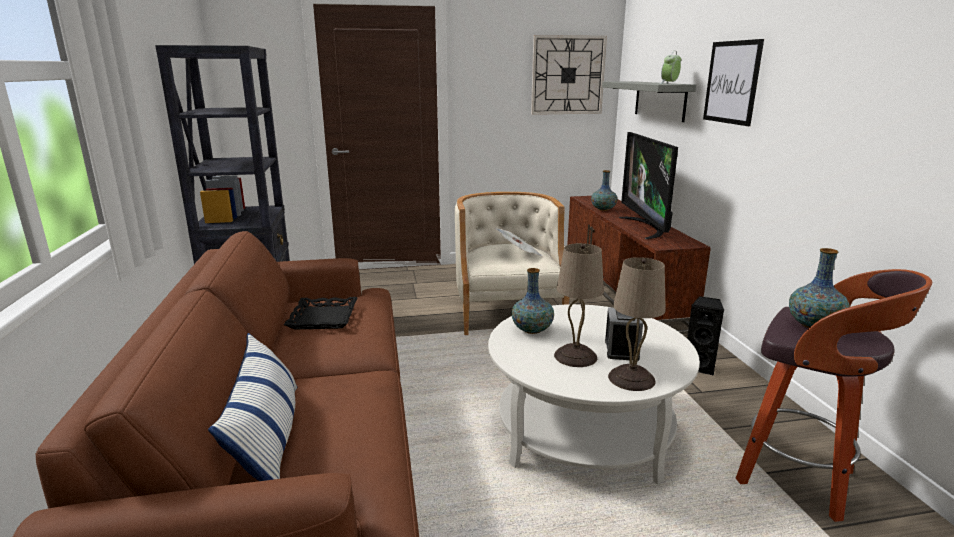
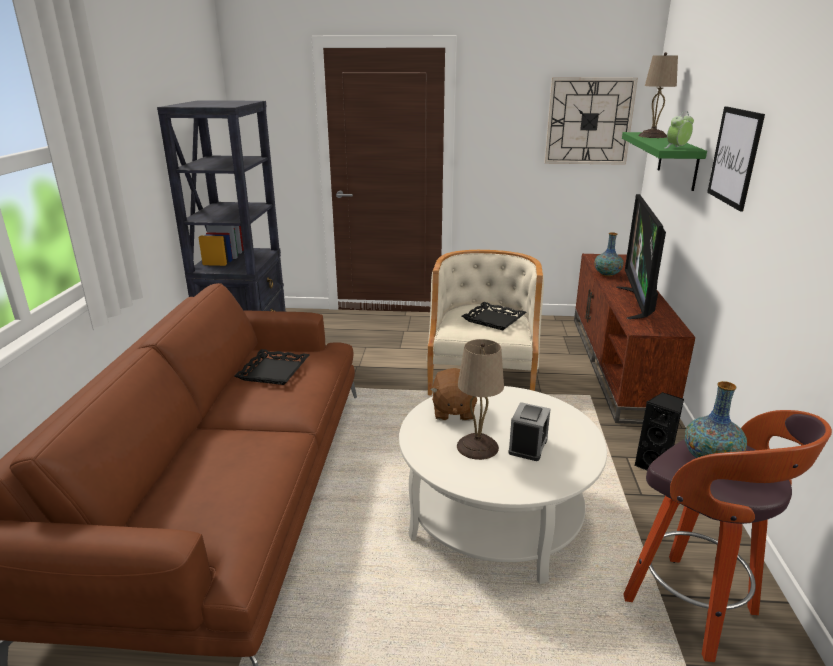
camera: 15 degrees right, 5 degrees up
(268, 437) = (175, 483): pillow -> none
(519, 254) = (494, 320): newspaper -> black tray
(532, 330) = (453, 411): vase -> brown plush toy
(630, 378) = (516, 479): beige table lamp -> beige table lamp (652, 136)
(660, 100) = (678, 160): grey shelf -> green shelf

